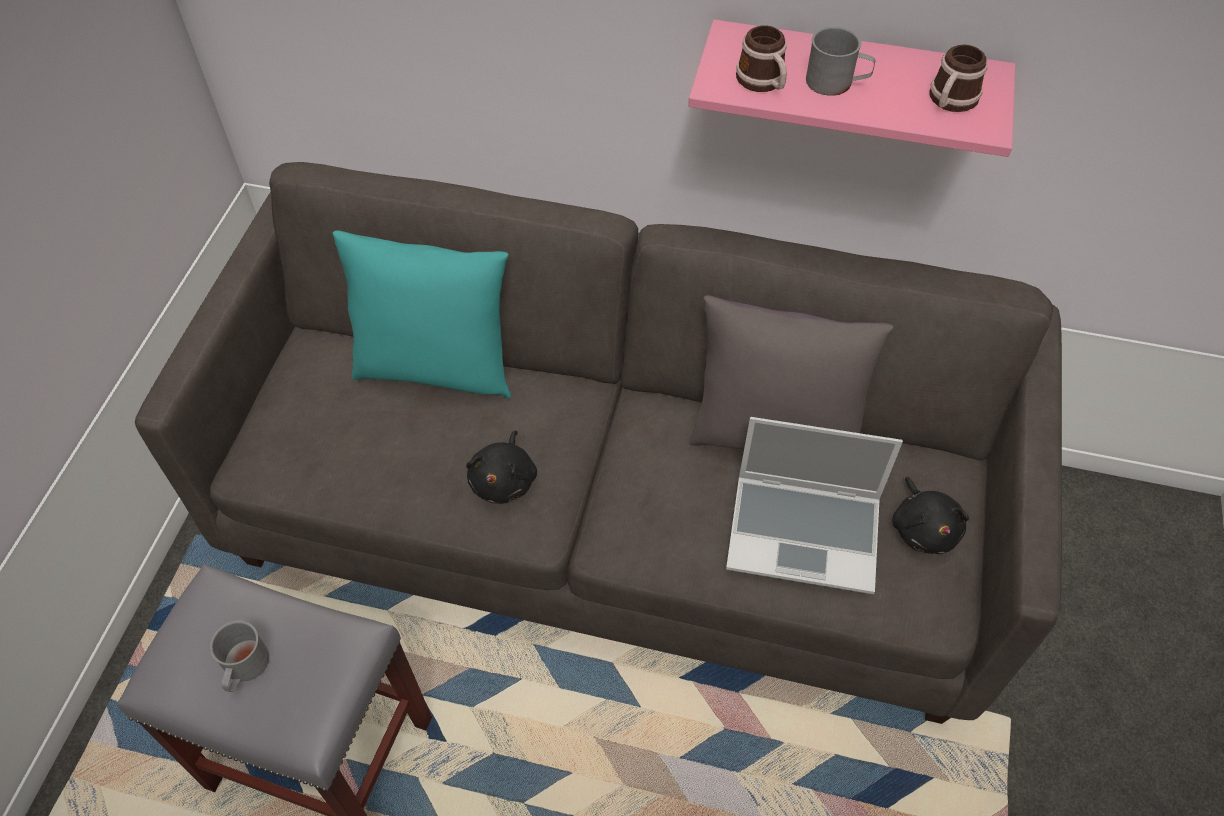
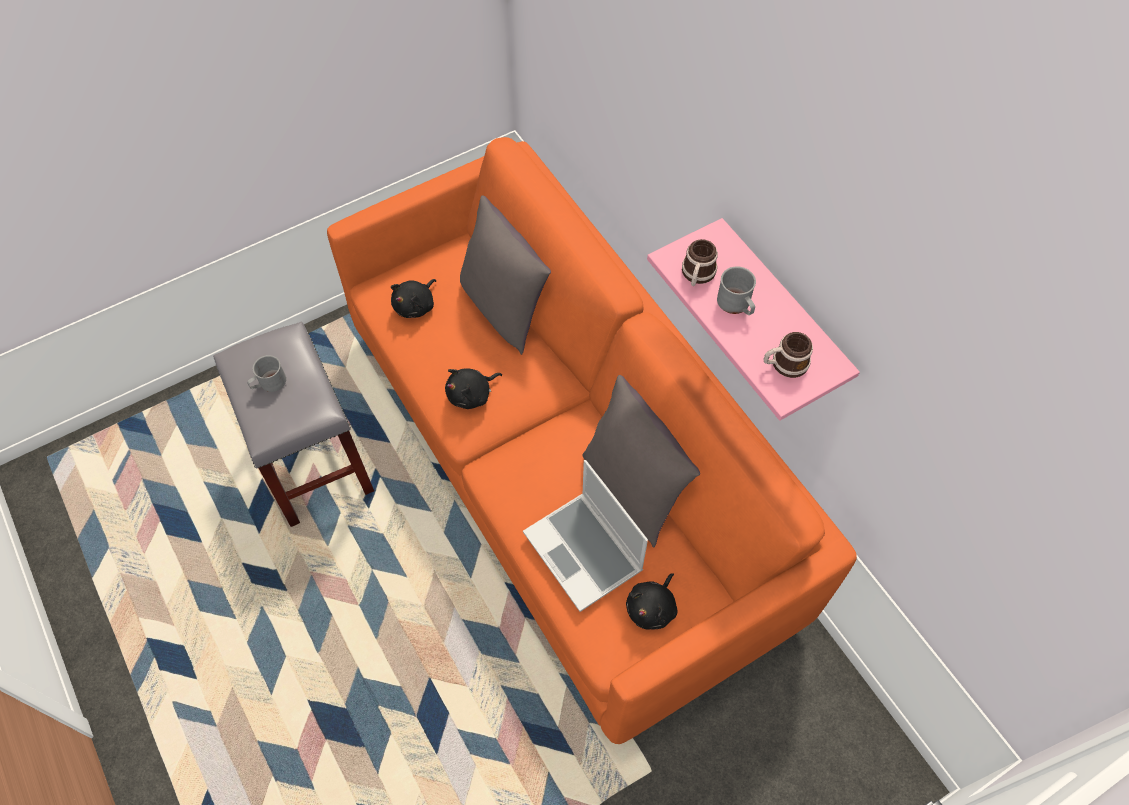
camera: 45 degrees right, 5 degrees up
(324, 443) = (416, 305): none -> black plush toy
(435, 368) = (504, 308): turquoise pillow -> grey pillow
(614, 513) = (566, 470): grey sofa -> orange sofa

